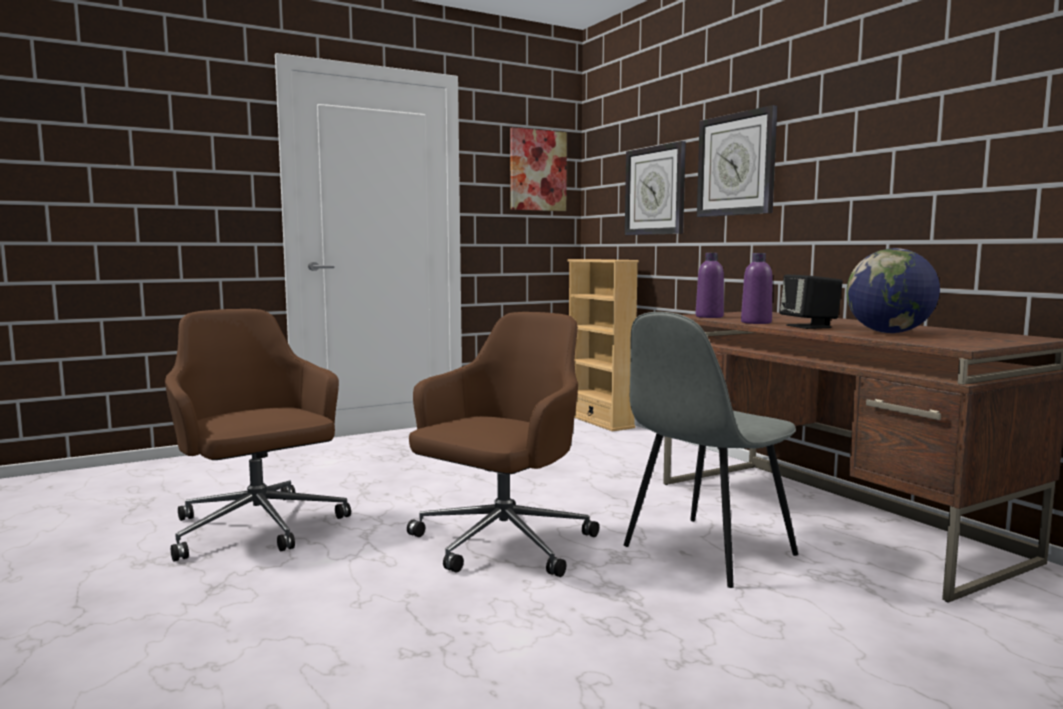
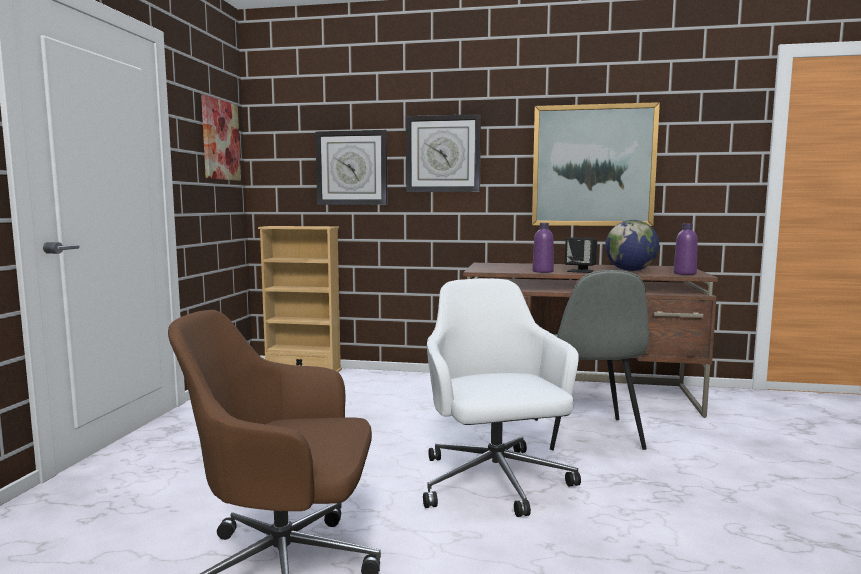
camera: 50 degrees left, 0 degrees up
(501, 544) = (495, 483): brown office chair -> white office chair
(709, 316) = (492, 270): purple bottle -> purple bottle (684, 273)
(917, 163) = (593, 166): none -> picture

